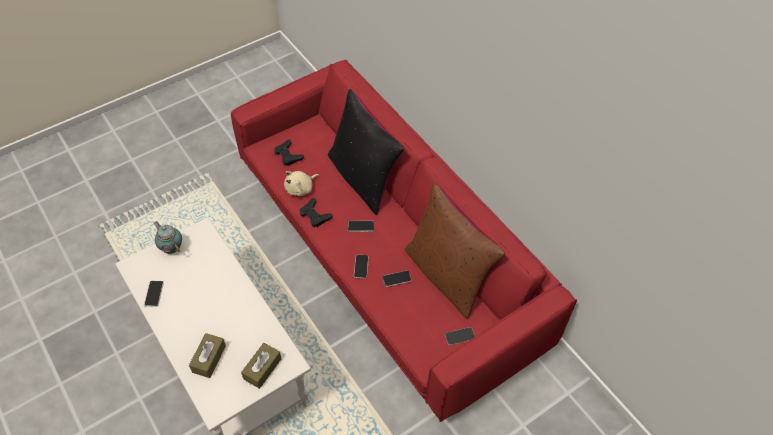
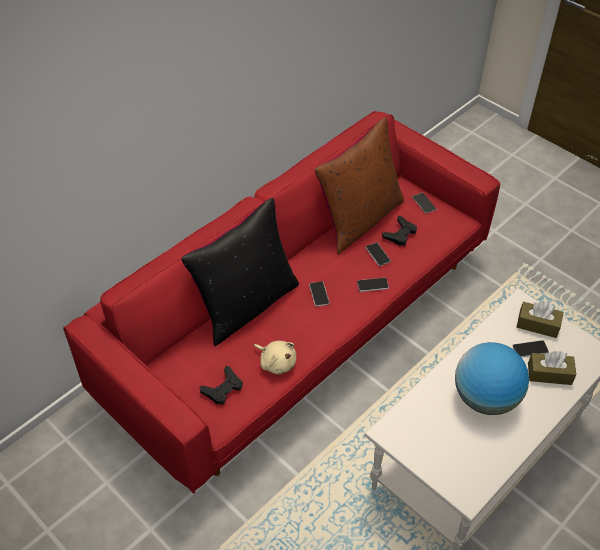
camera: 100 degrees left, 5 degrees down
(154, 294) = (496, 455): phone -> phone (530, 349)
(171, 247) = (425, 459): teapot -> none
(205, 302) = (485, 398): none -> globe
(315, 215) = (315, 339): black game controller -> black game controller (400, 234)

